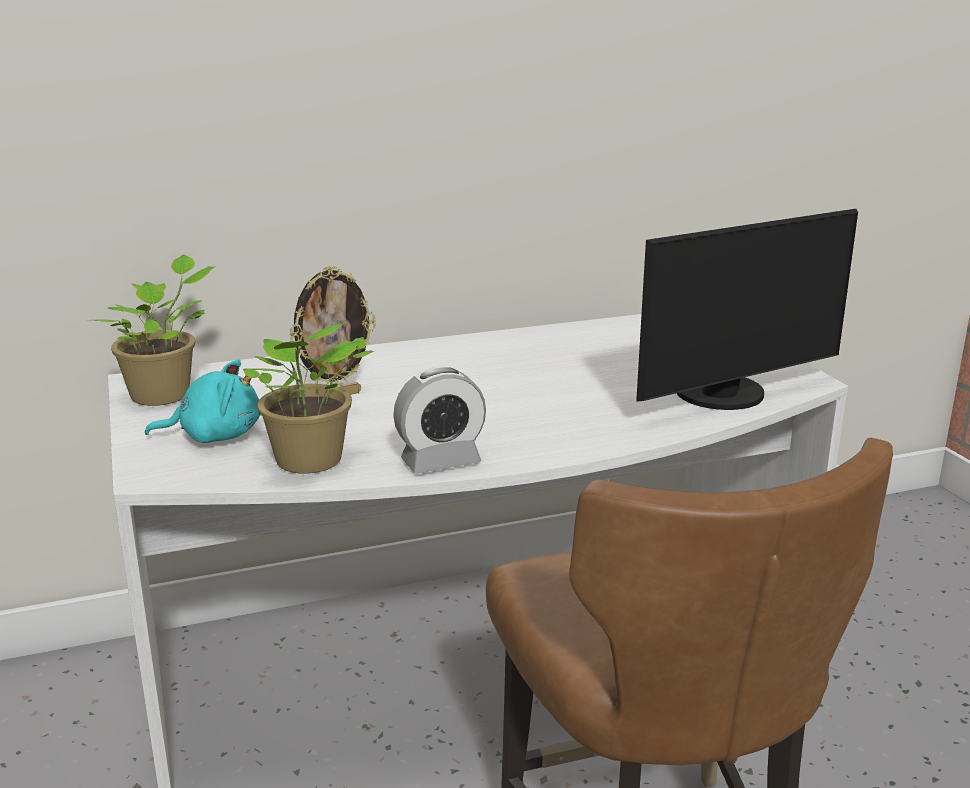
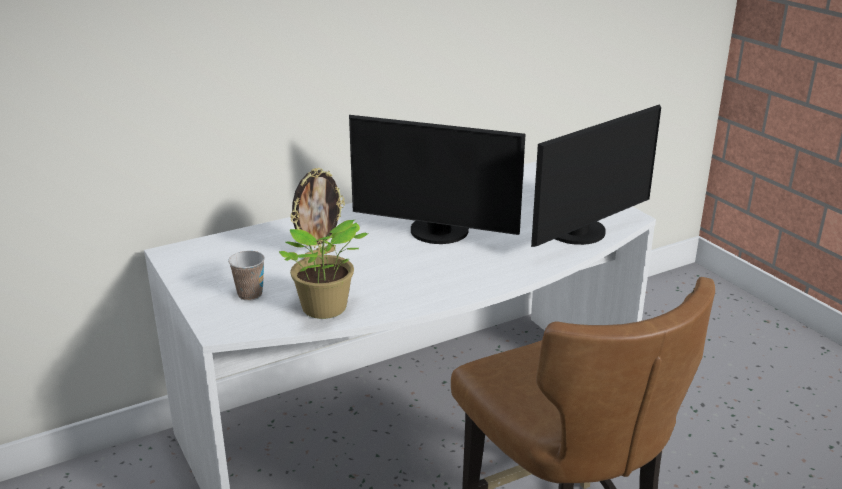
camera: 10 degrees left, 5 degrees up
(165, 395) = (197, 264): potted plant -> none
(215, 436) = (250, 294): turquoise plush toy -> cup
(440, 462) = (413, 301): alarm clock -> none
(514, 382) = (437, 233): none -> monitor

